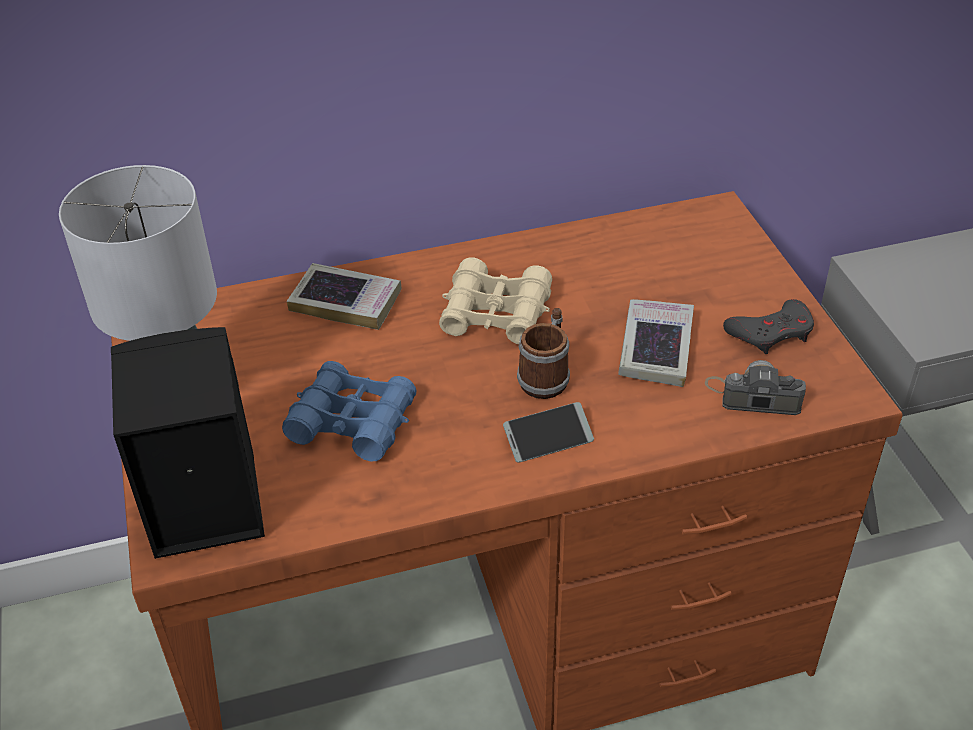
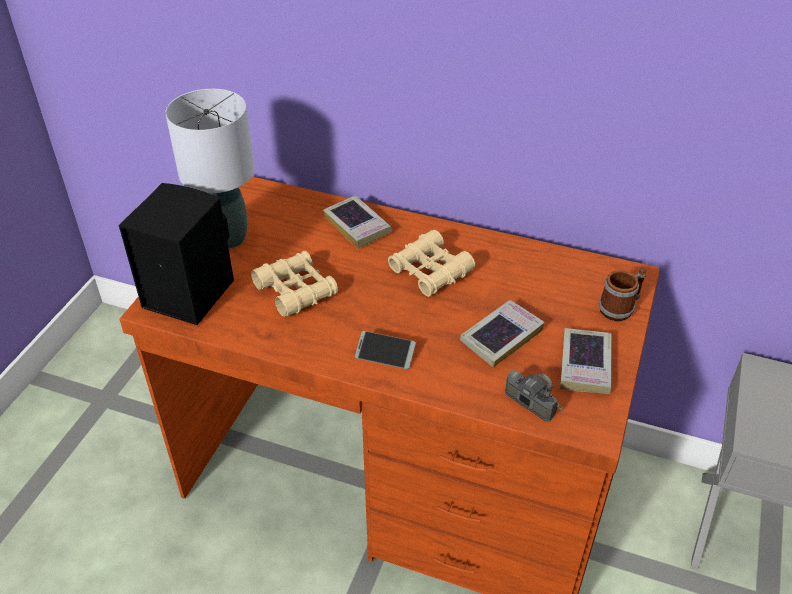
camera: 35 degrees right, 0 degrees up
(352, 421) = (295, 290): blue binoculars -> beige binoculars
(546, 376) = (421, 320): mug -> mug (620, 308)
(771, 332) = (585, 365): grey game controller -> book

